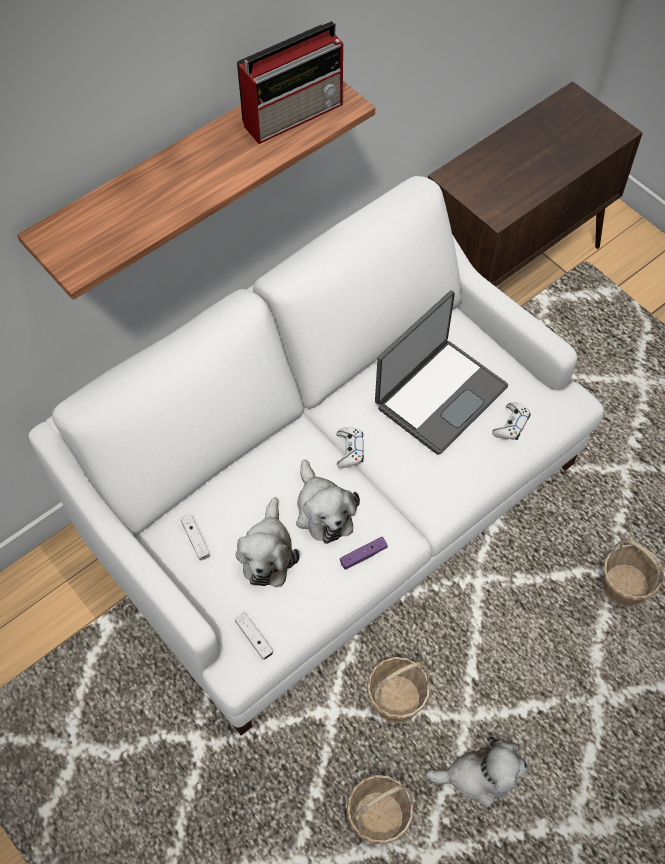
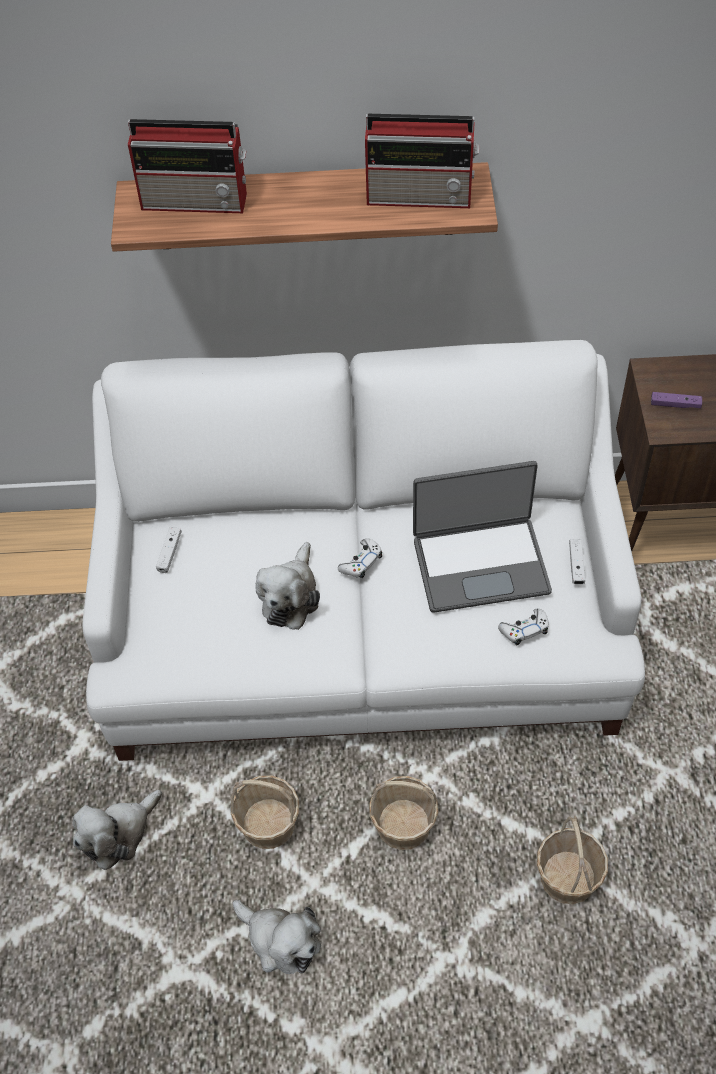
camera: 40 degrees right, 5 degrees down
(110, 214) = (197, 200): none -> radio
(254, 638) = (145, 660): white game controller -> white game controller (576, 565)
(267, 553) = (214, 600): plush toy -> plush toy (118, 834)
(363, 555) = (290, 654): purple game controller -> purple game controller (675, 404)
(378, 817) = (167, 908): basket -> basket (403, 825)

